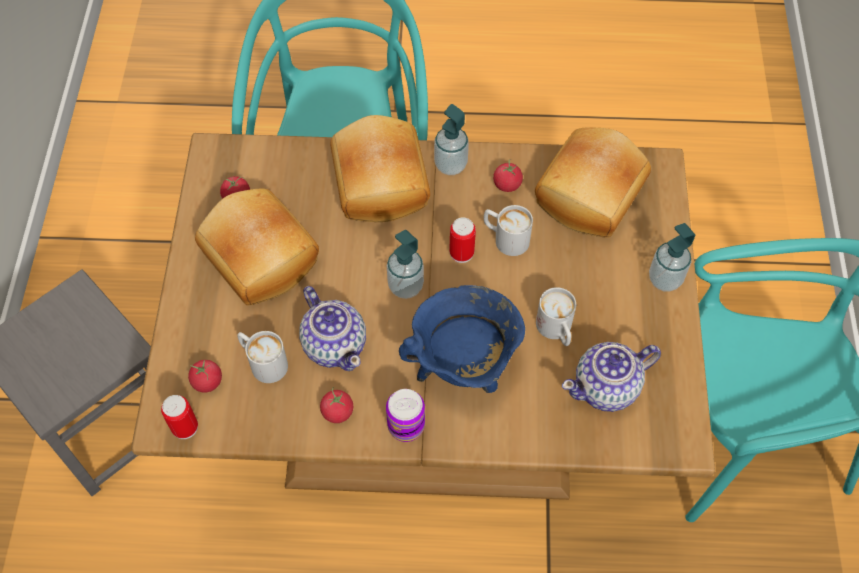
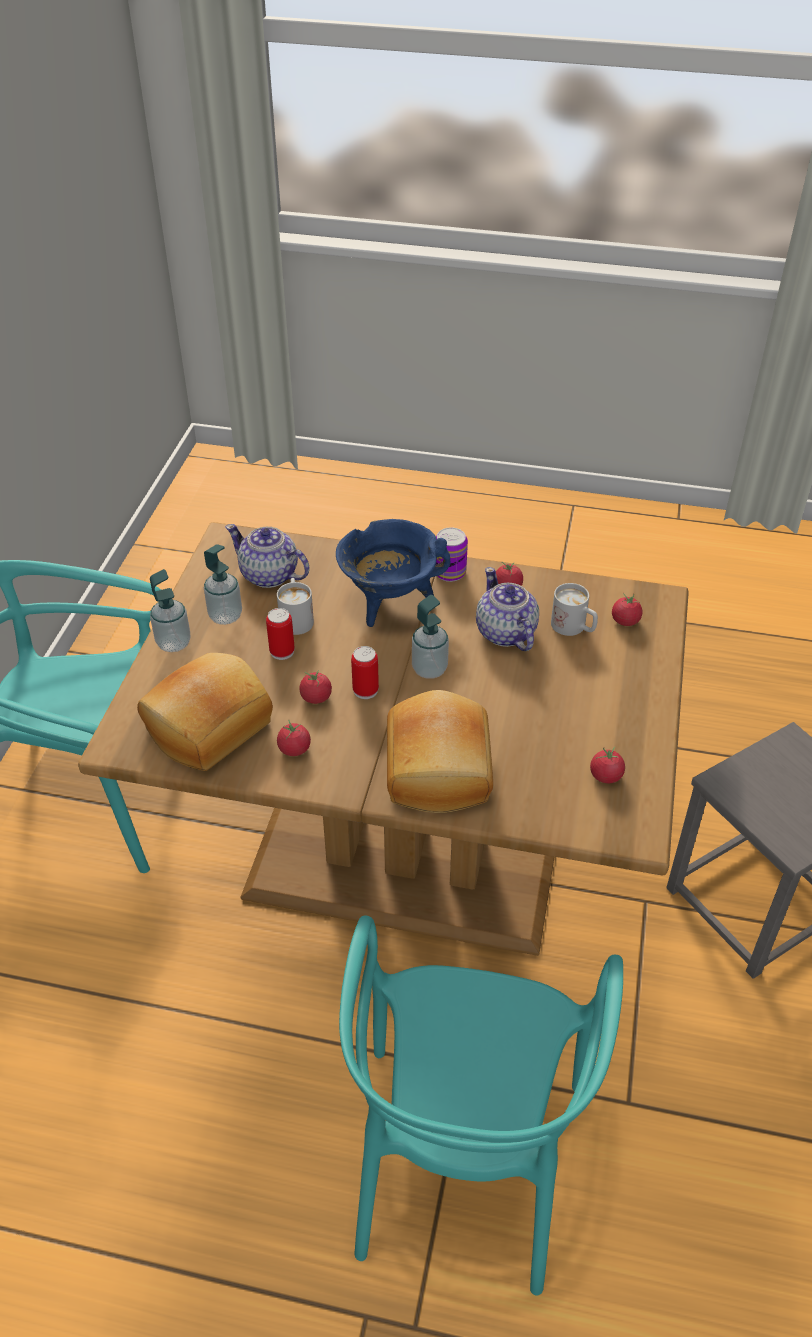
camera: 170 degrees left, 15 degrees down
(185, 427) = (642, 593): can -> can (282, 651)
(258, 259) = (580, 711): bread -> none
(450, 165) = (352, 779): soap dispenser -> soap dispenser (225, 616)
(505, 238) = (316, 697): white mug -> tomato
(607, 387) = (269, 575): teapot -> teapot turned 135 degrees counterclockwise

